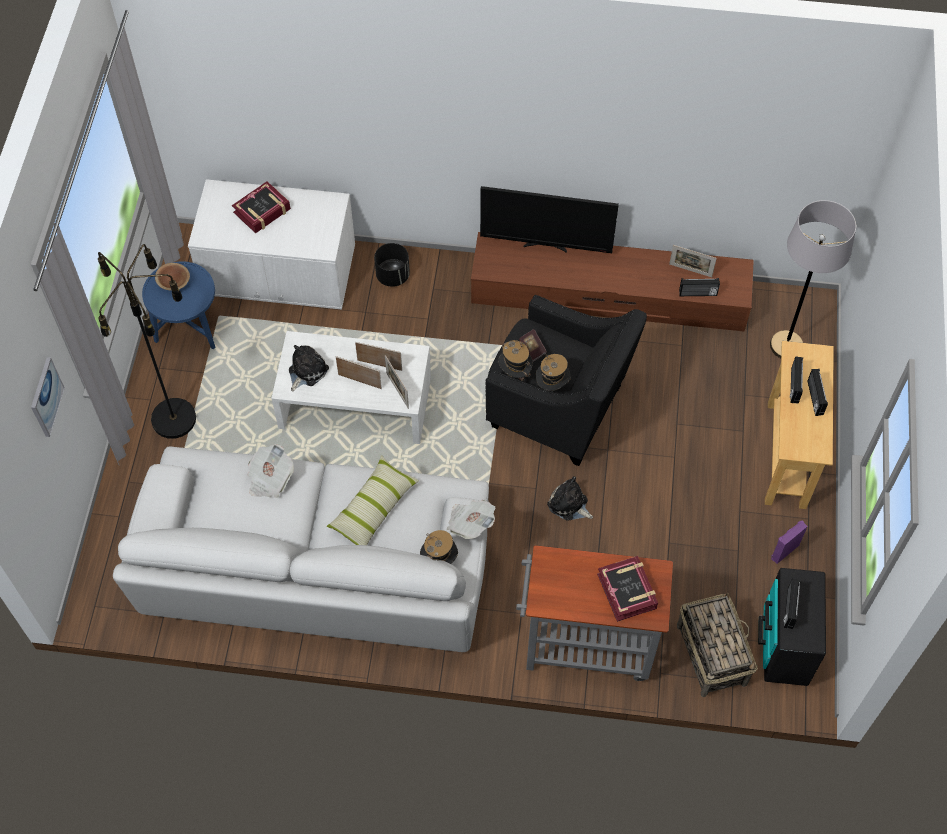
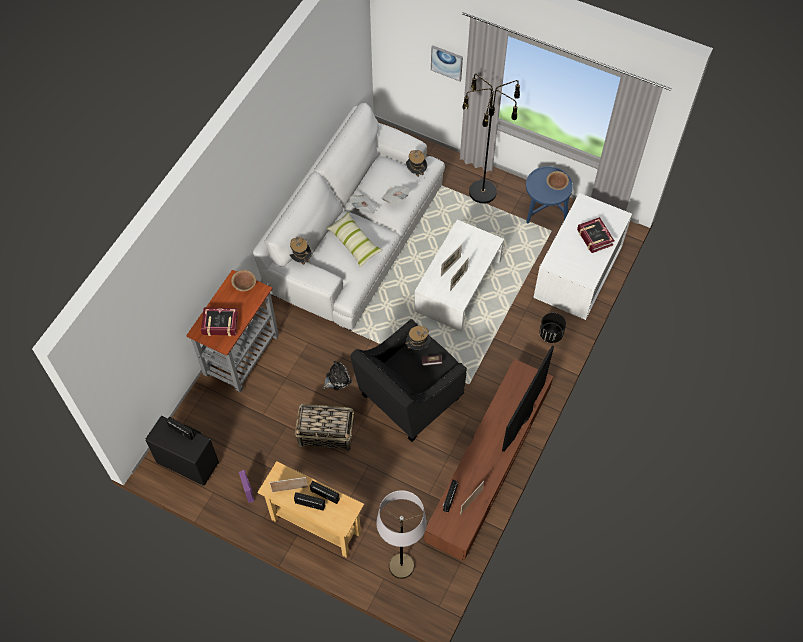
camera: 110 degrees right, 0 degrees up
(306, 371) = (469, 241): plush toy -> none
(397, 390) = (436, 284): picture frame -> picture frame (290, 489)
(470, 523) = (317, 281): newspaper -> newspaper (365, 208)
(545, 586) = (244, 284): none -> brown bowl
(552, 385) = (400, 365): hat -> hat (416, 172)
(711, 653) = (204, 420): basket -> basket (326, 434)

